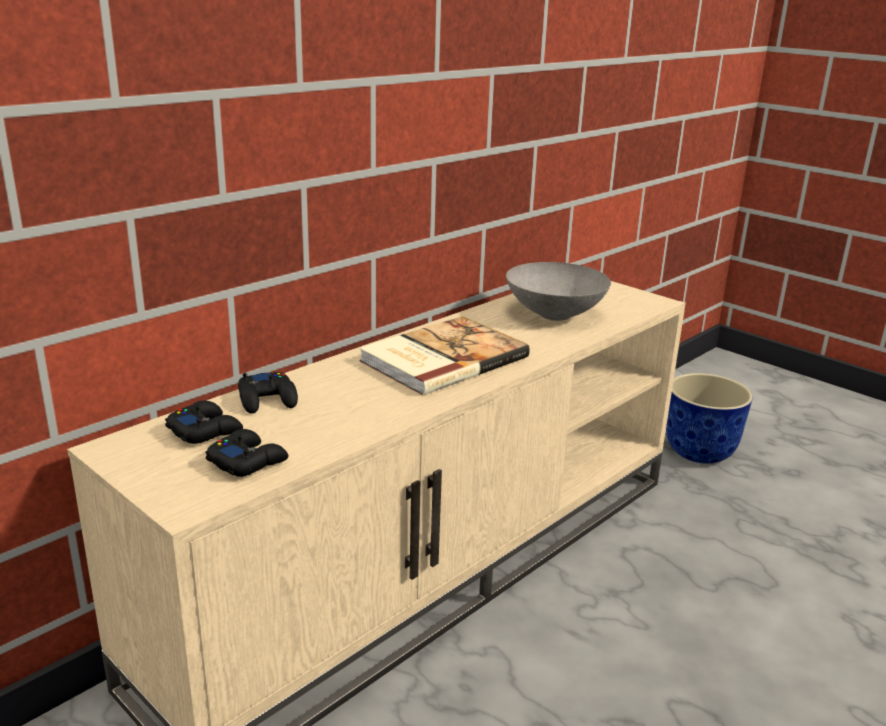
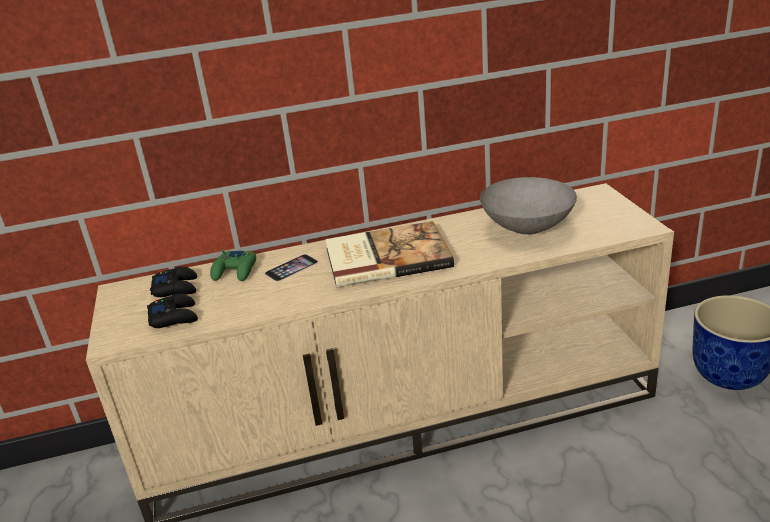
camera: 35 degrees right, 5 degrees up
(267, 399) = (235, 271): black game controller -> green game controller
(339, 385) = (291, 267): none -> phone

